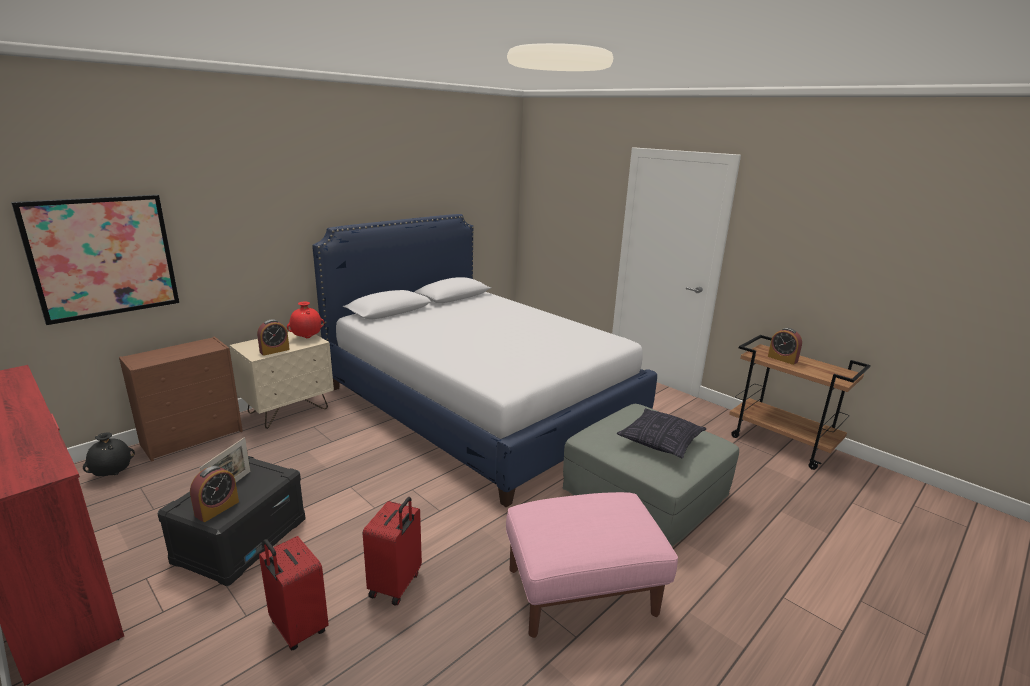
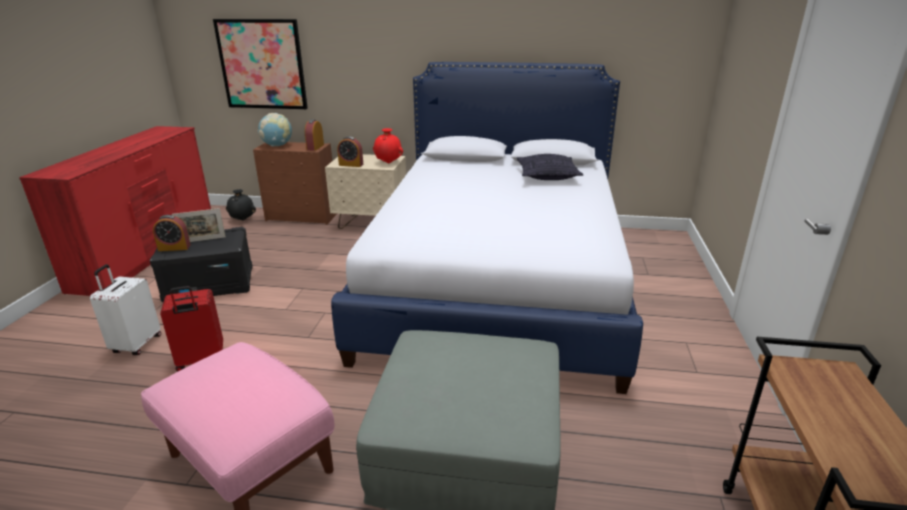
camera: 55 degrees right, 5 degrees up
(153, 357) = (277, 146): none -> globe
(297, 628) = (136, 344): red suitcase -> white suitcase
(660, 442) = (459, 386): pillow -> pillow (547, 176)
(782, 359) = (829, 400): alarm clock -> alarm clock (315, 147)

